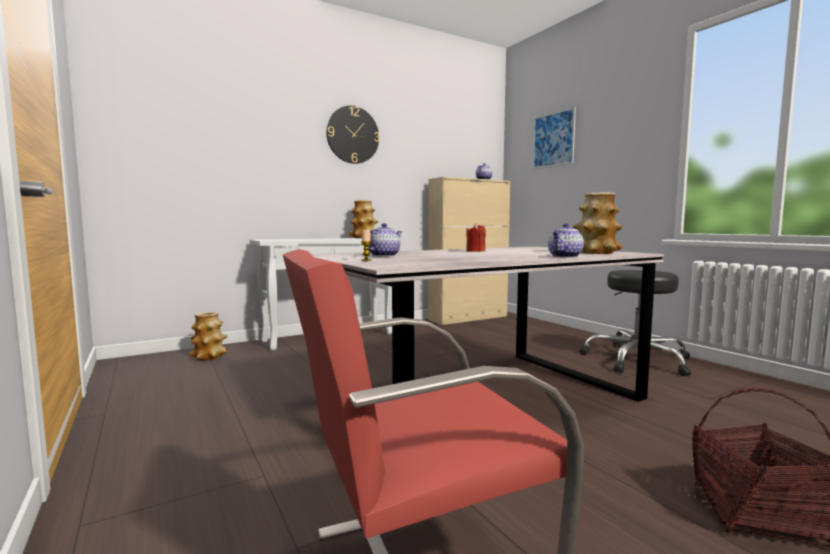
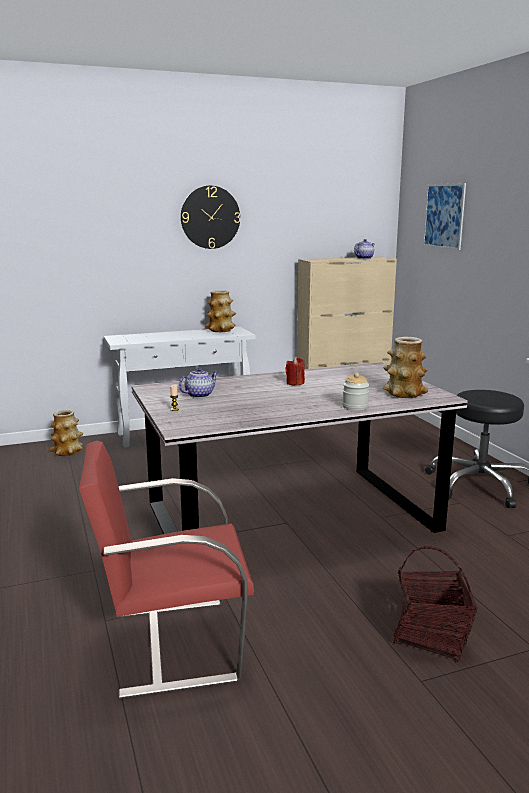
camera: 10 degrees right, 10 degrees up
(565, 256) = (355, 407): teapot -> jar

